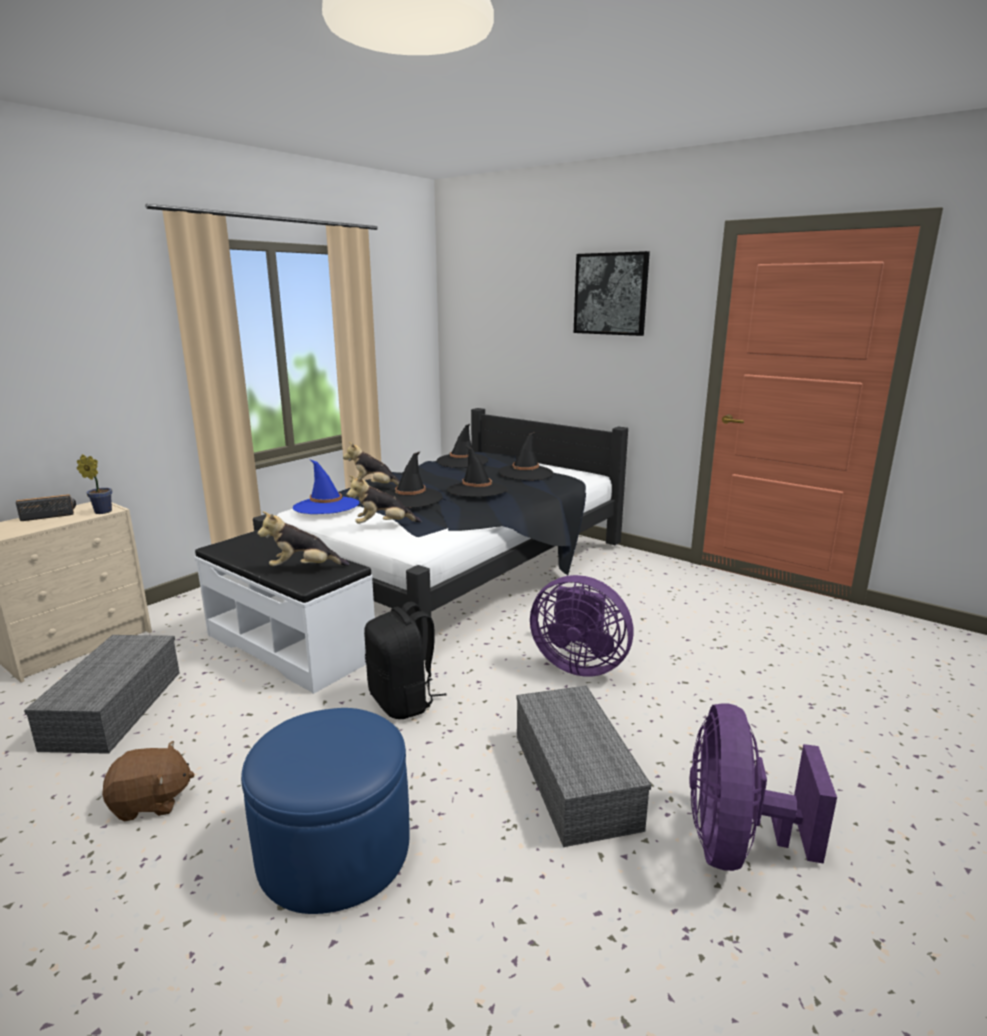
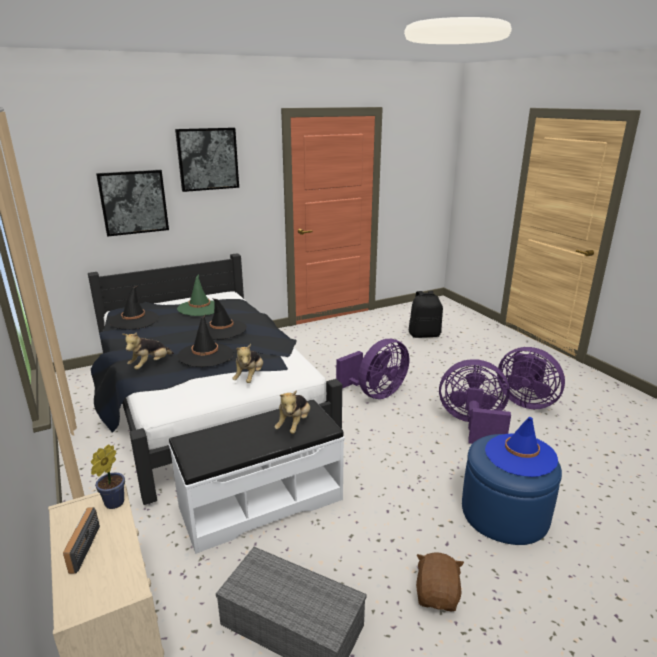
camera: 65 degrees left, 5 degrees up
(326, 506) = (174, 393): blue hat -> blue hat (520, 455)
(403, 701) = (376, 462): black backpack -> black backpack (424, 334)
(525, 473) = (200, 308): black hat -> green hat
(527, 339) = (133, 202): none -> picture
(572, 778) = (473, 425): grey storage box -> purple fan

